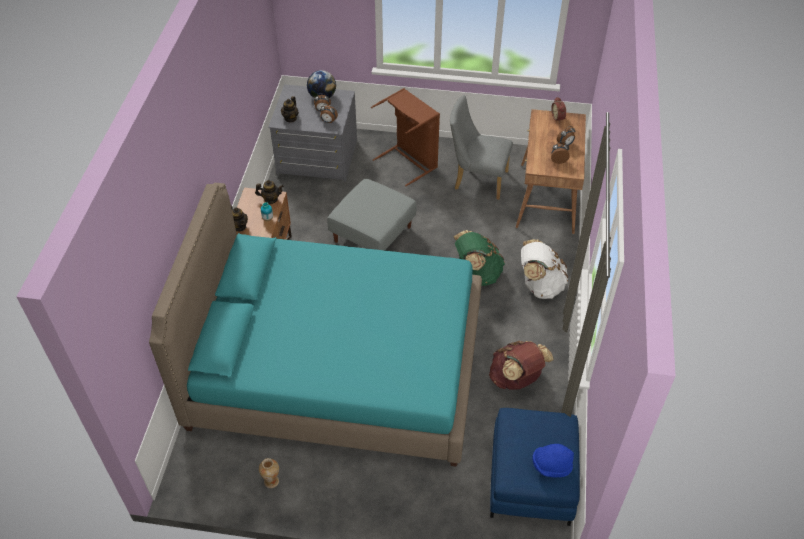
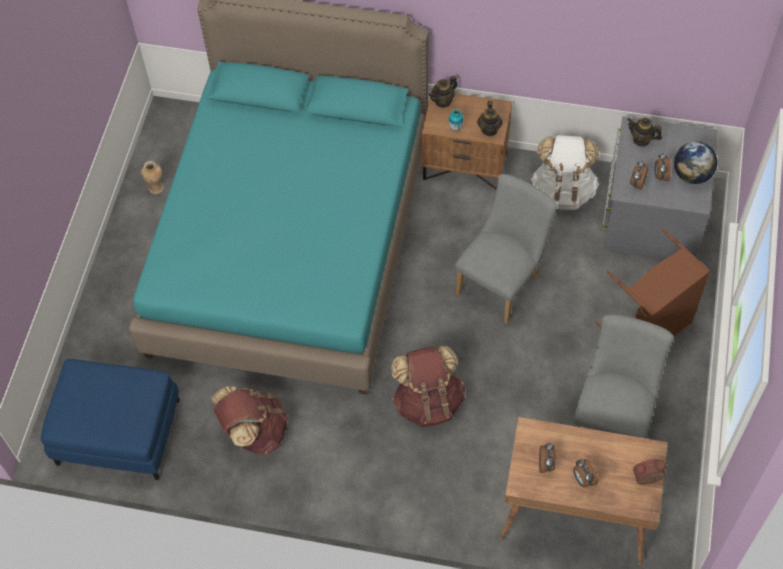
camera: 95 degrees right, 10 degrees up
(372, 234) = (502, 281): grey ottoman -> grey chair
(477, 273) = (428, 402): green backpack -> brown backpack
(539, 285) = (403, 479): white backpack -> white backpack (563, 191)
(551, 465) = (81, 413): blue hat -> none

